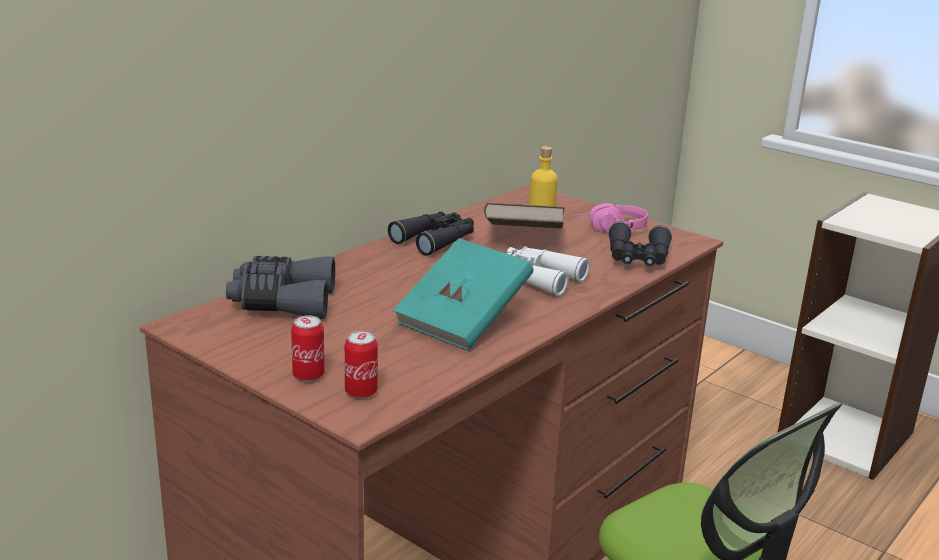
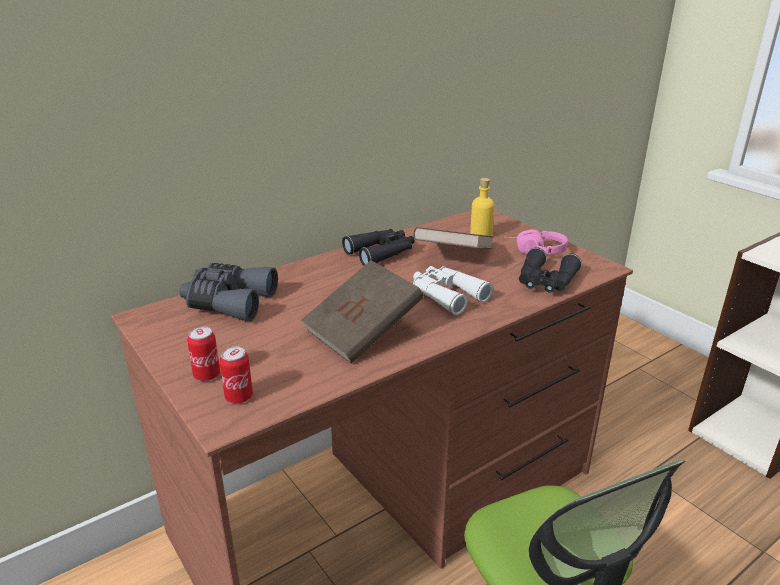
camera: 15 degrees right, 5 degrees up
(463, 321) = (362, 332): turquoise book -> brown book

